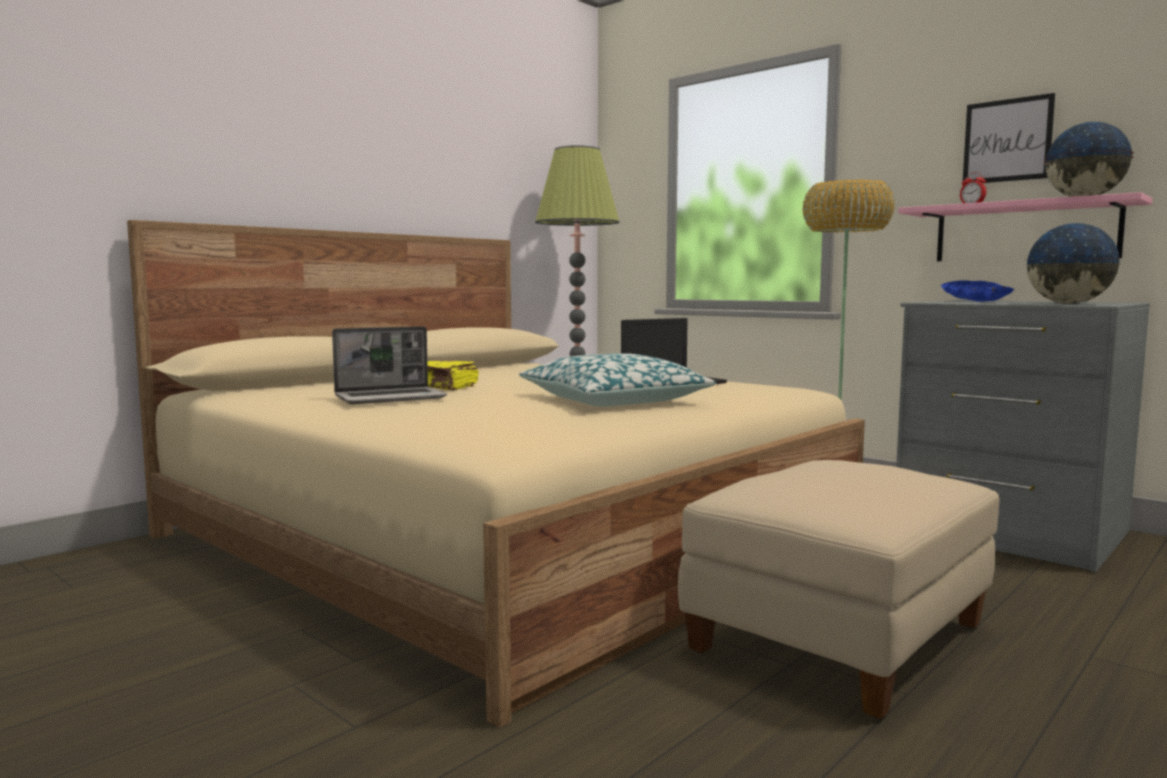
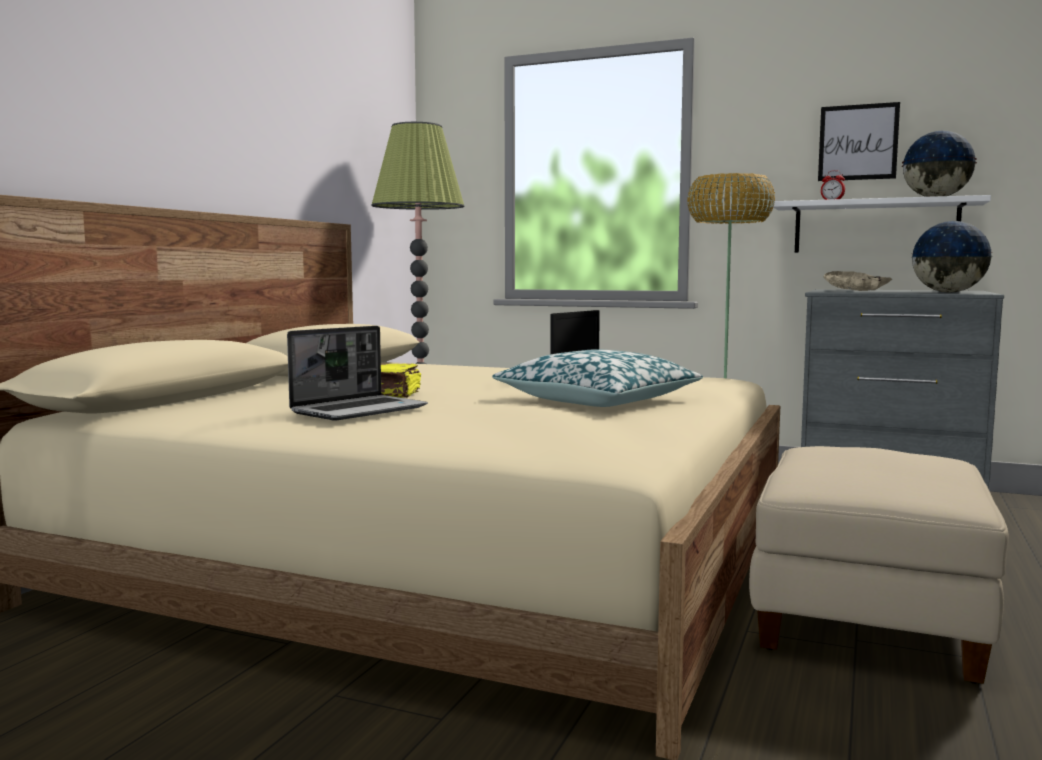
camera: 20 degrees left, 0 degrees up
(975, 301) = (855, 290): blue bowl -> beige bowl
(1025, 232) = (875, 227): pink shelf -> white shelf

